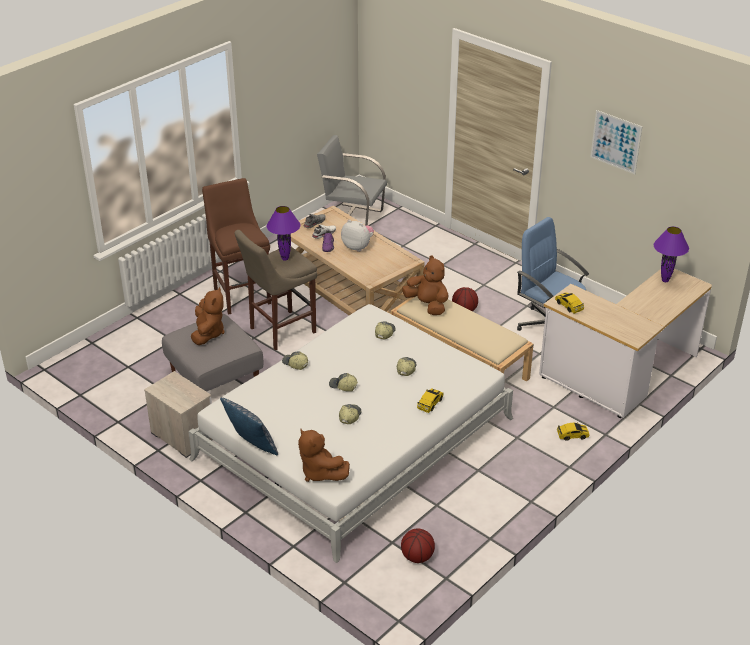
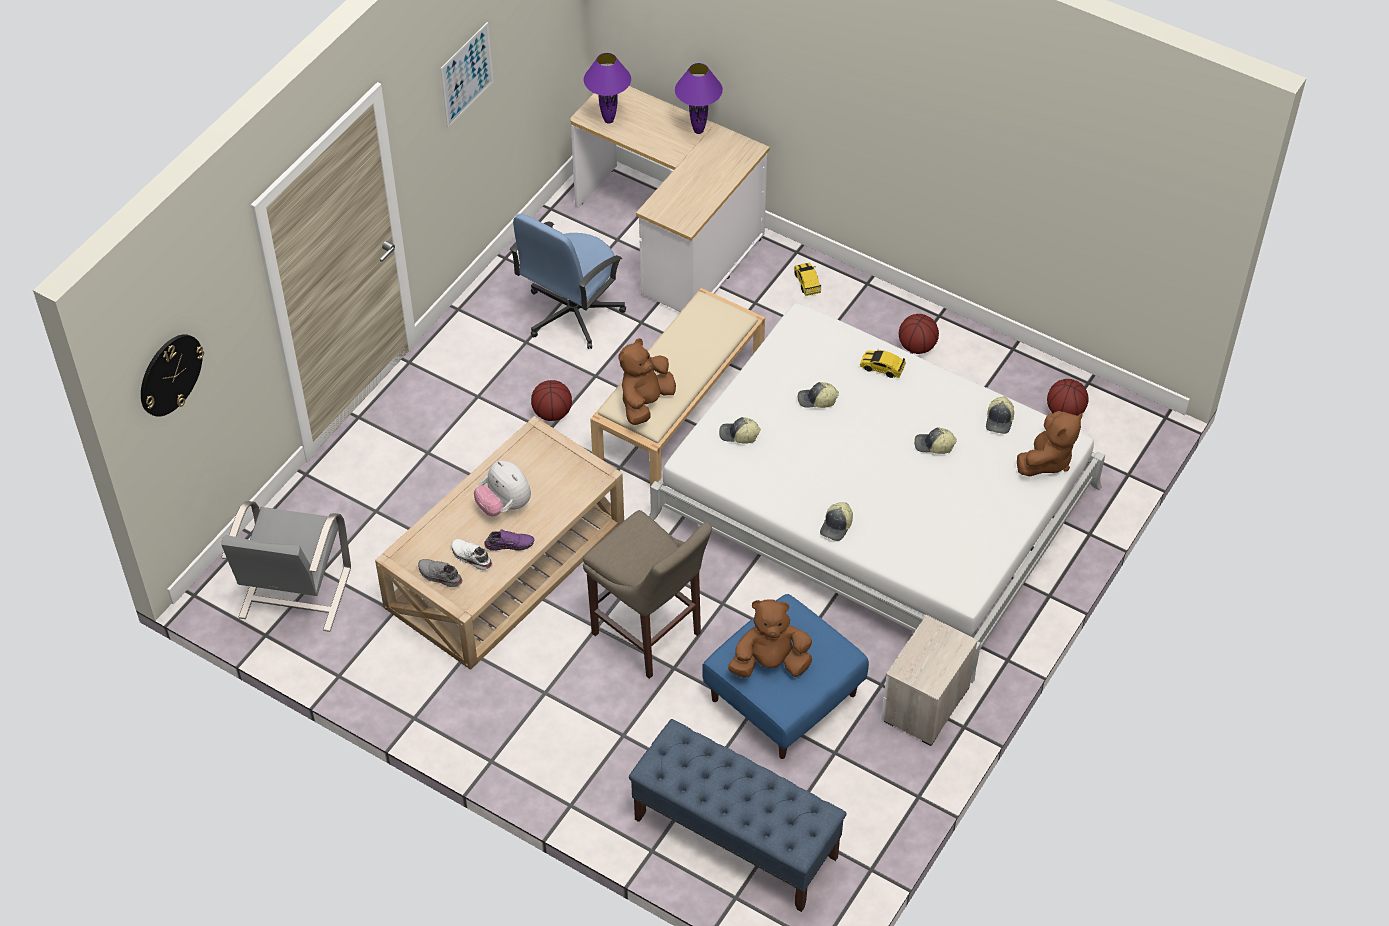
camera: 100 degrees left, 15 degrees up
(129, 347) = (735, 838): none -> blue bench
(215, 377) = (783, 696): grey ottoman -> blue ottoman
(241, 294) = (557, 712): brown stool -> none
(252, 447) = (1024, 538): pillow -> none
(285, 258) = (632, 548): purple table lamp -> purple table lamp (698, 130)
(343, 386) = (874, 462): cap -> cap (1000, 420)
(357, 247) = (504, 505): plush toy -> plush toy turned 60 degrees counterclockwise
(386, 58) = (170, 374): none -> wall clock
(499, 484) = (917, 346): none -> basketball
(569, 306) = (692, 212): toy car -> none

